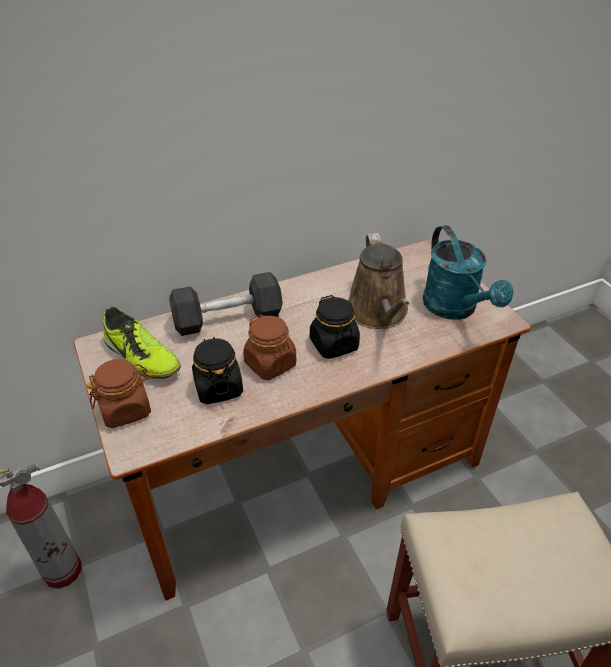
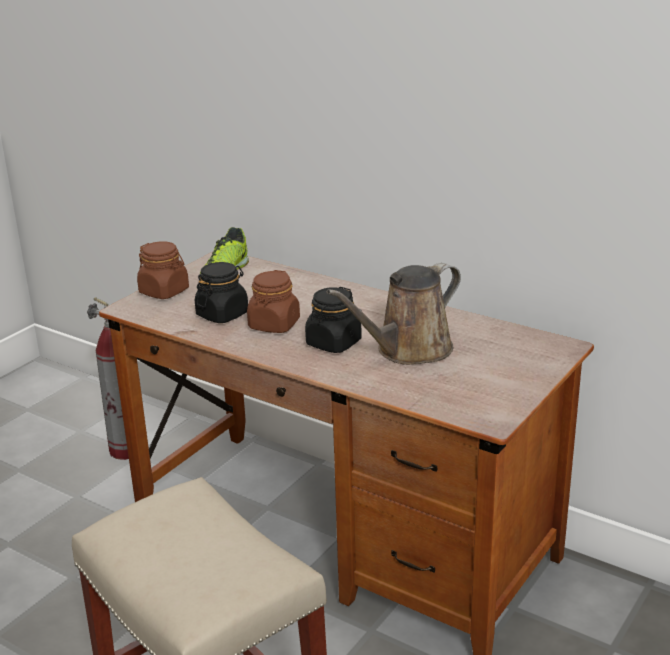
camera: 60 degrees right, 15 degrees down
(228, 319) = (311, 290): grey dumbbell -> none
(455, 309) = (472, 388): turquoise watering can -> none

